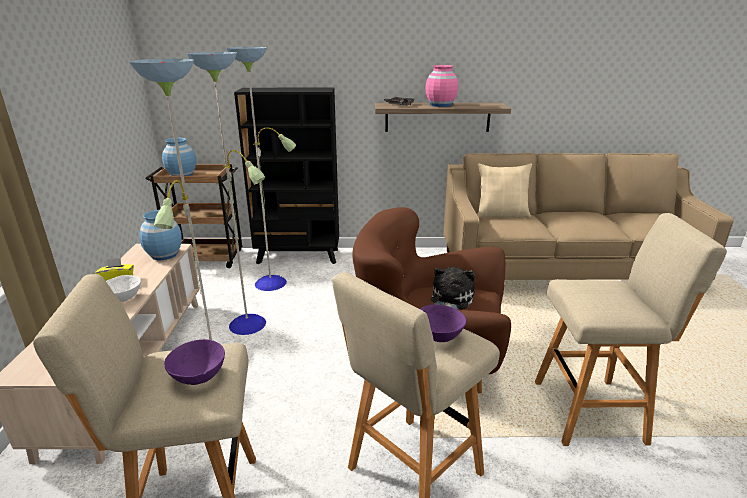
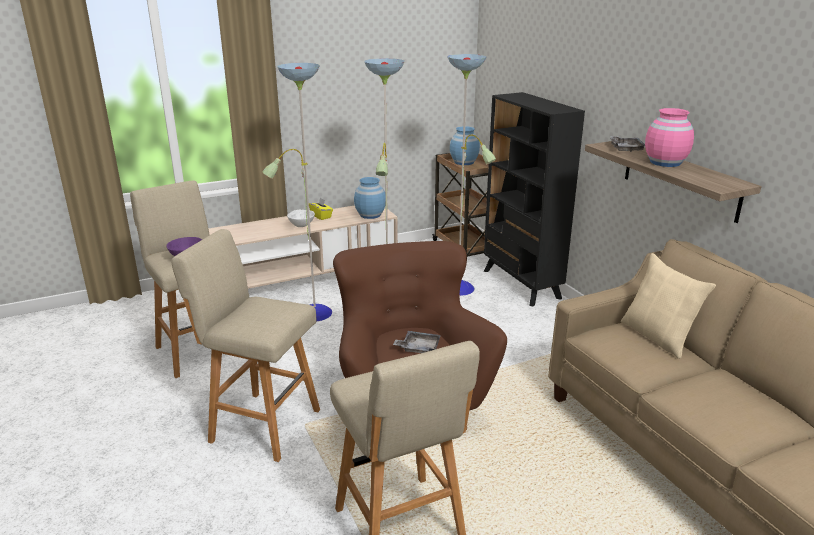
camera: 65 degrees right, 0 degrees up
(439, 337) = (266, 316): purple bowl -> none
(450, 300) = (419, 348): plush toy -> grey tray

